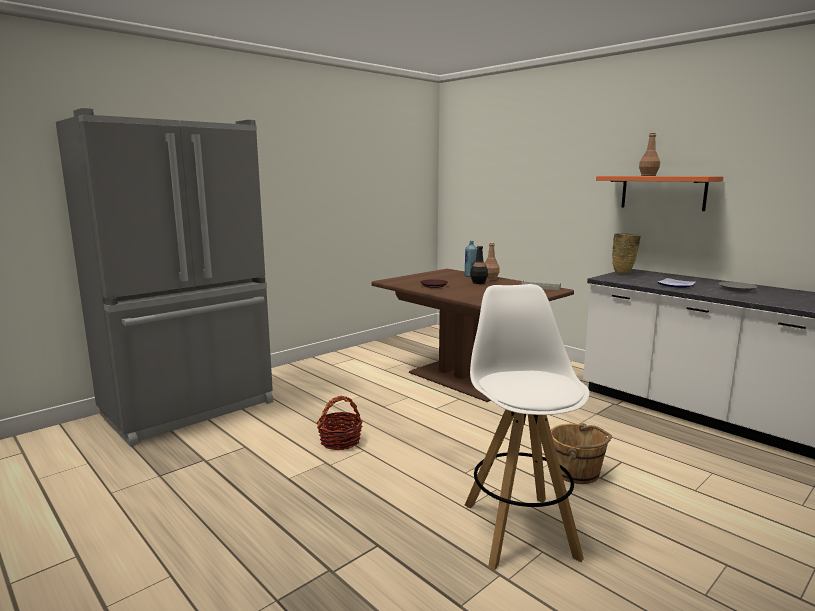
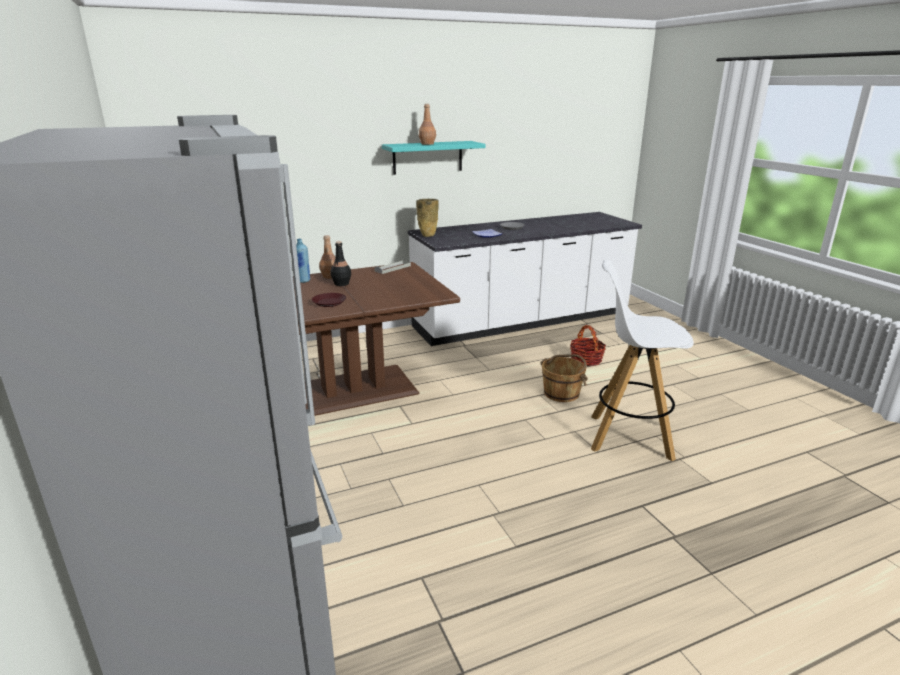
camera: 70 degrees left, 10 degrees up
(340, 441) = (450, 497): basket -> basket (586, 359)
(663, 192) = (427, 157): orange shelf -> turquoise shelf

